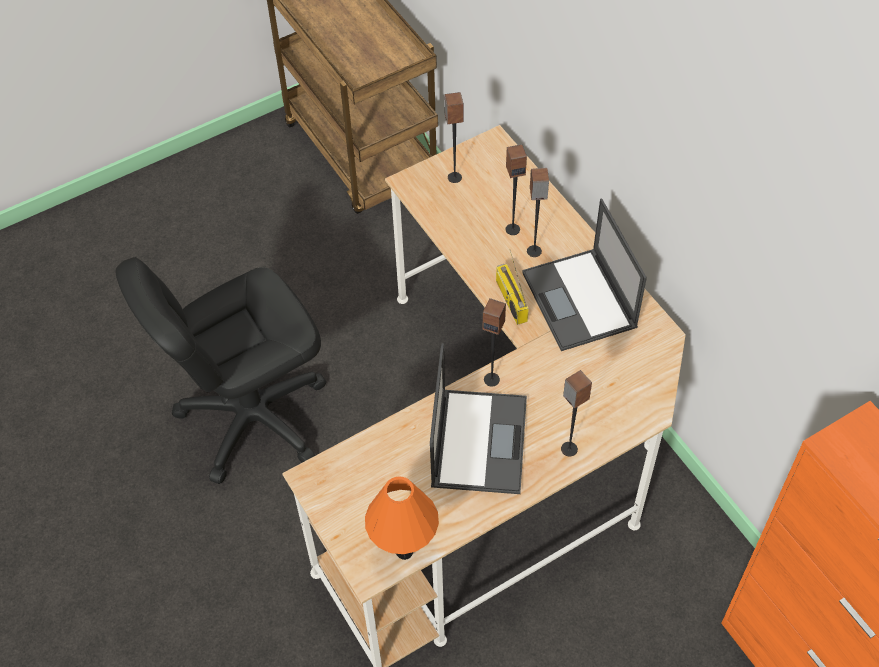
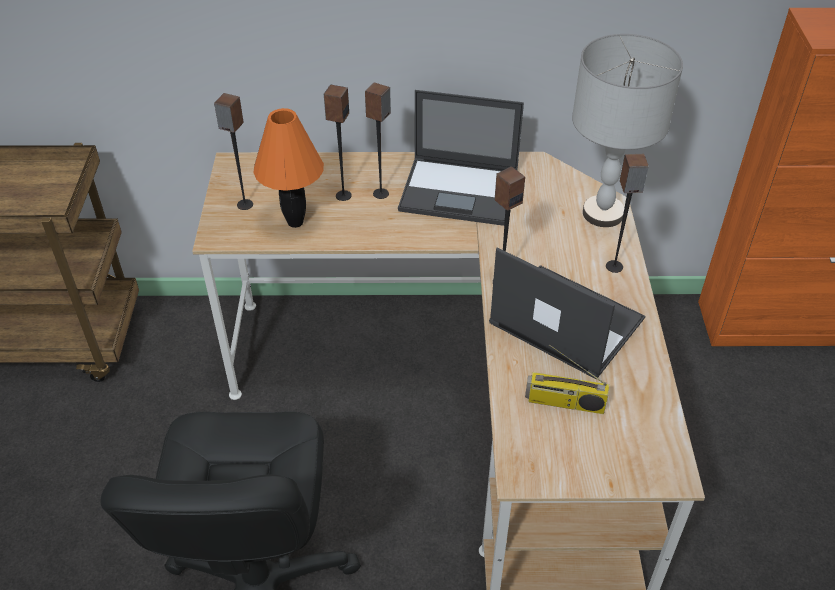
camera: 60 degrees left, 10 degrees down
(403, 551) = (661, 434): orange table lamp -> orange table lamp (294, 222)
(510, 300) = (421, 231): radio -> radio (564, 403)
(633, 413) = (602, 213): none -> grey table lamp

